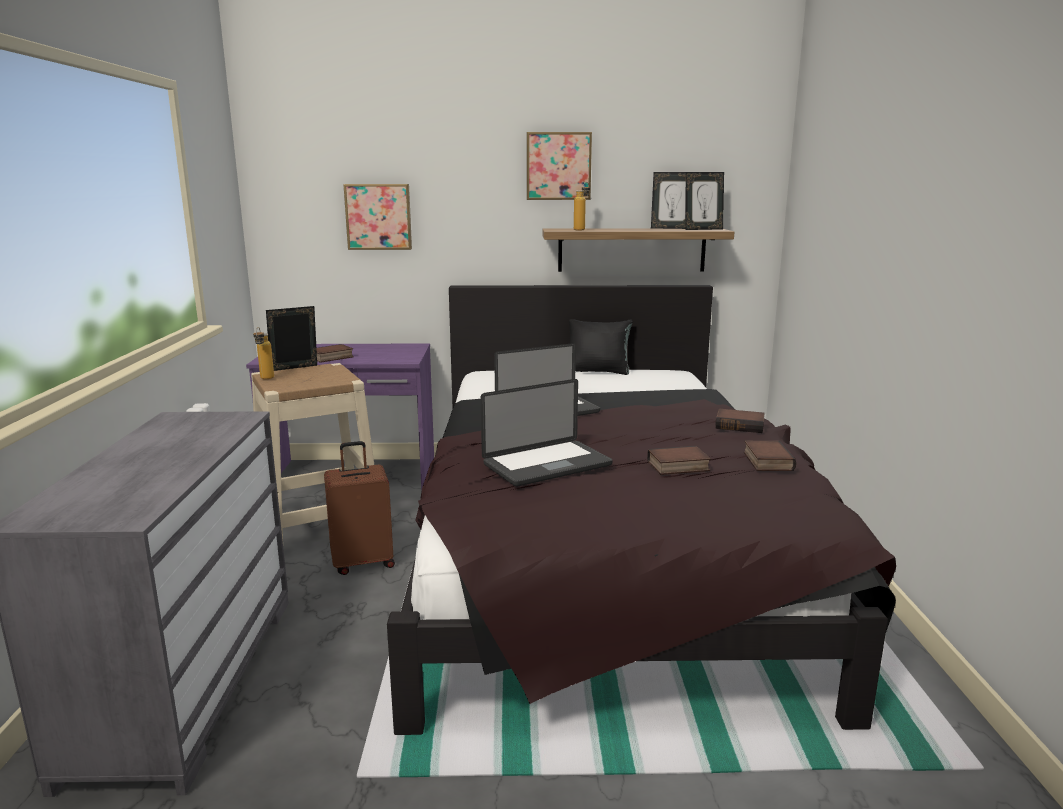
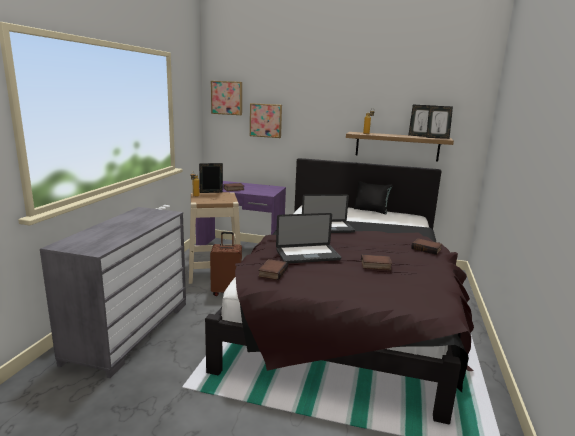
camera: 15 degrees right, 0 degrees up
(558, 166) = (360, 99): picture -> picture (227, 98)
(766, 461) = (427, 269): book -> book (272, 272)

